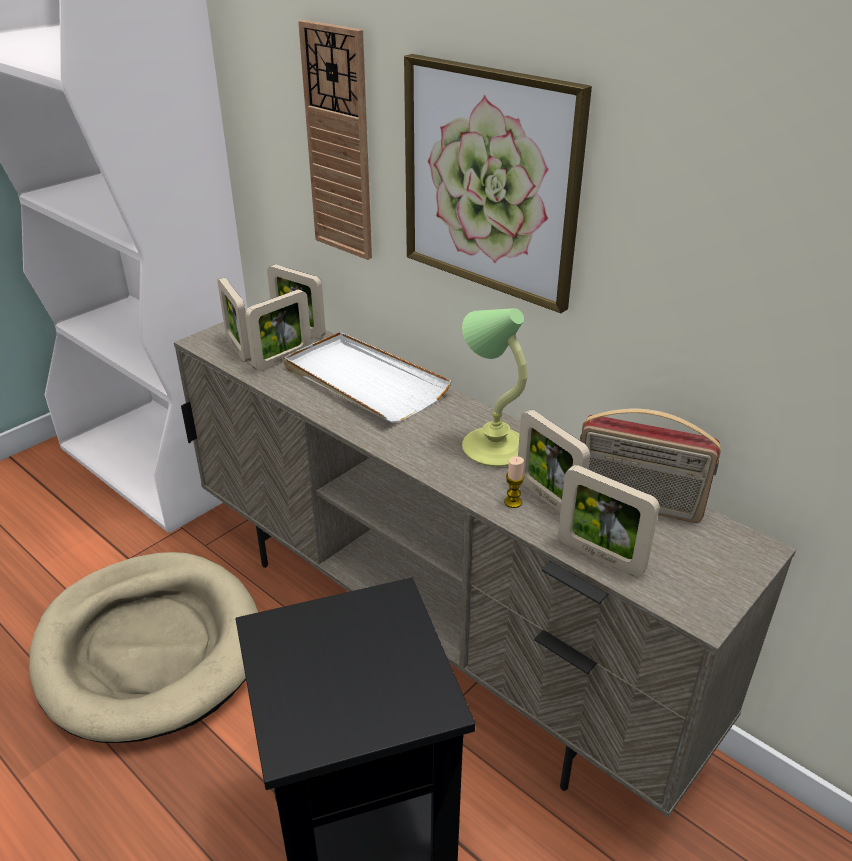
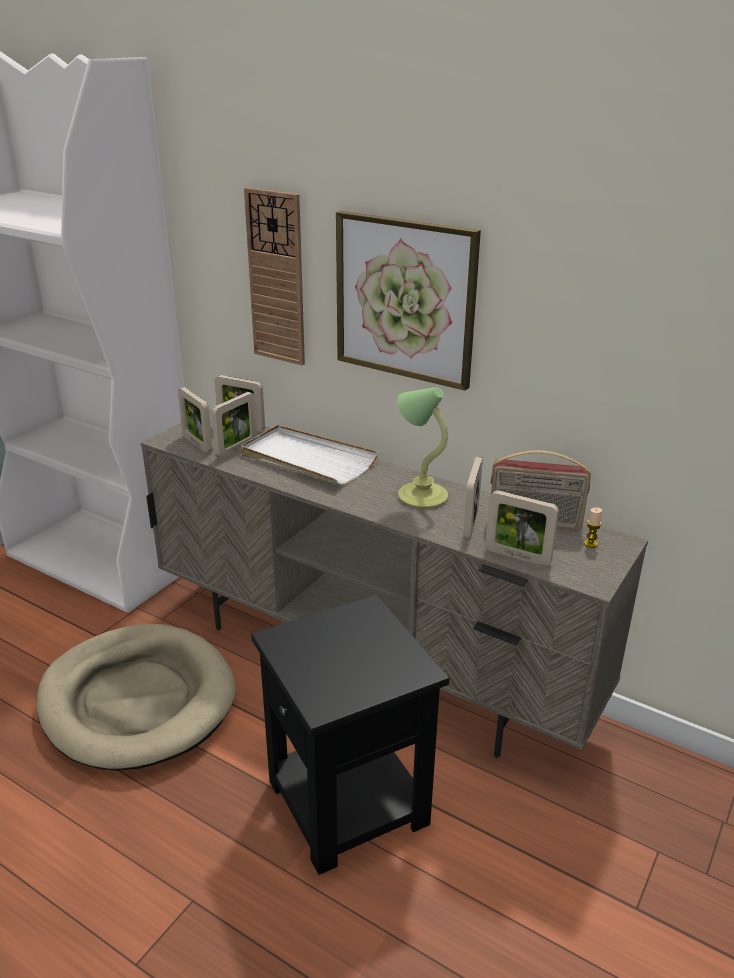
camera: 10 degrees left, 5 degrees down
(513, 502) = (446, 529): candle -> candle (590, 544)
(547, 499) = (470, 525): picture frame -> picture frame turned 60 degrees clockwise

